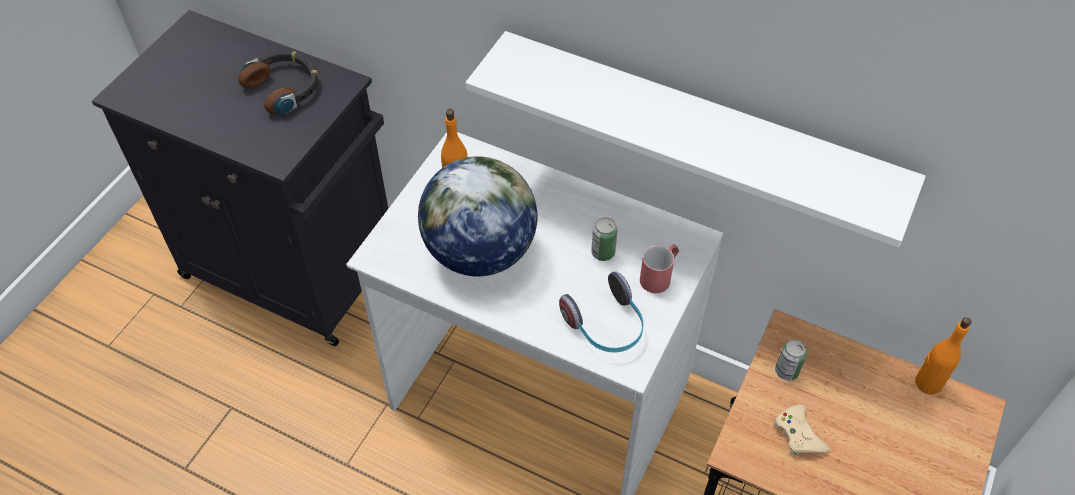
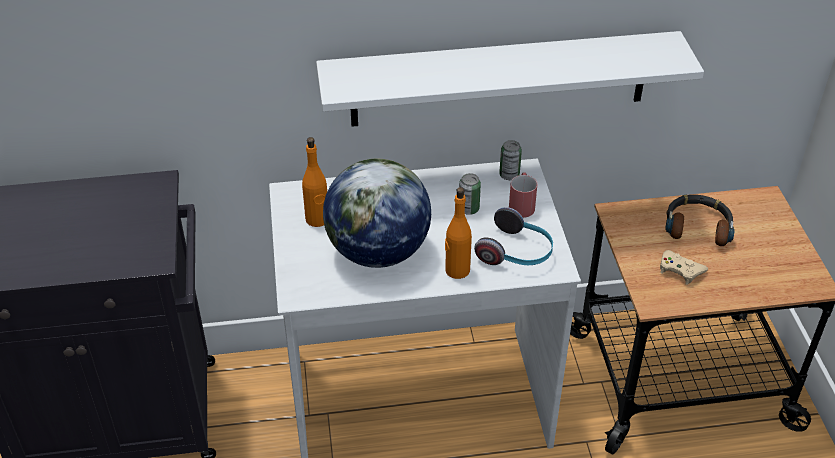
camera: 35 degrees left, 10 degrees down
(284, 87) = (106, 208): headphones -> headphones (698, 226)
(786, 371) = (637, 237): can -> can (509, 175)
(928, 383) = (726, 199): orange bottle -> orange bottle (457, 270)

